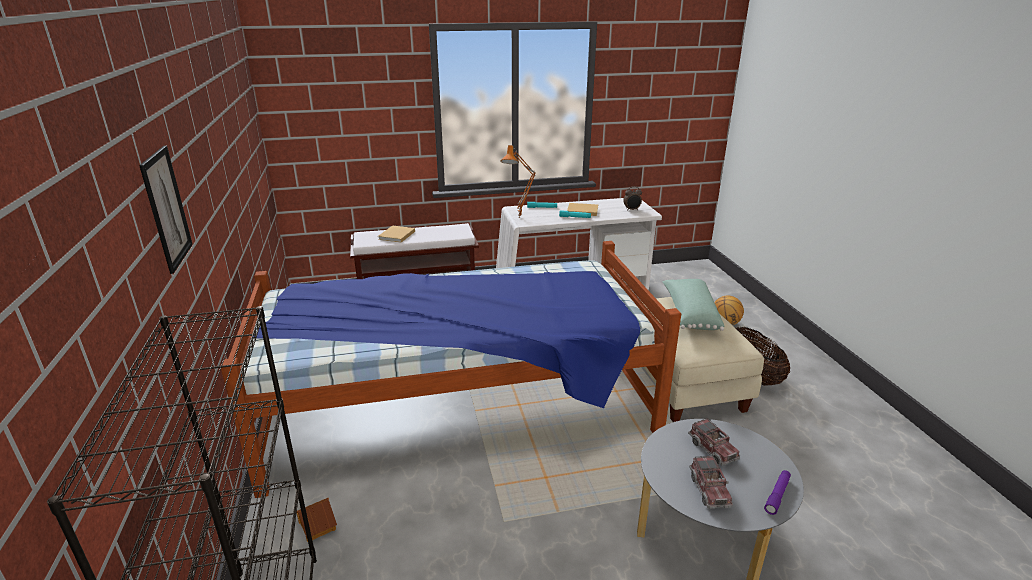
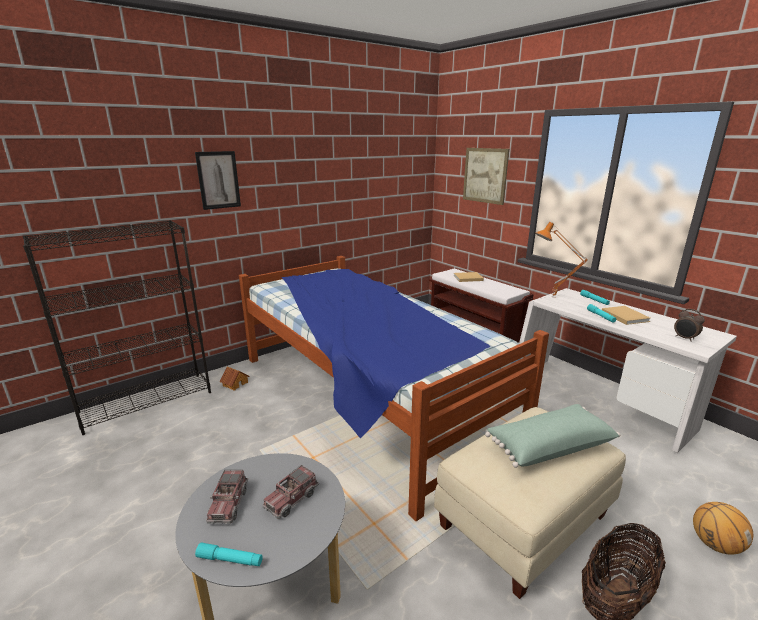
camera: 65 degrees right, 5 degrees down
(357, 105) = (485, 175): none -> picture
(709, 489) = (228, 504): toy truck -> toy truck turned 60 degrees counterclockwise
(777, 495) = (230, 559): purple flashlight -> turquoise flashlight

